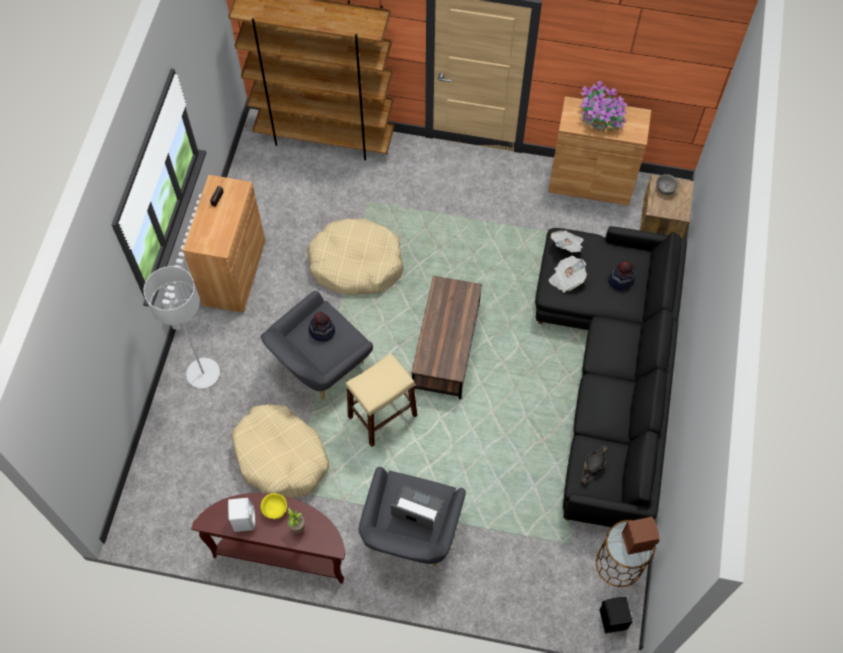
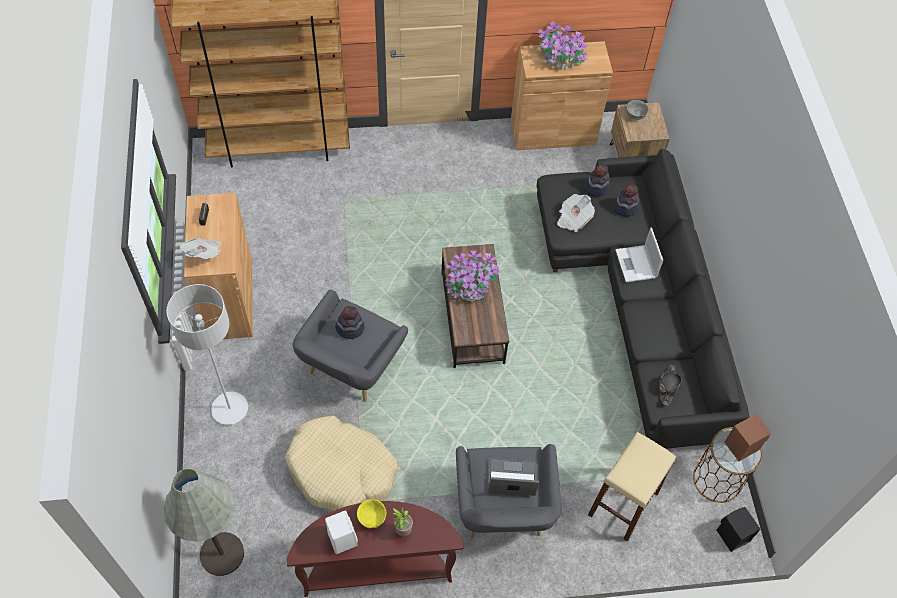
camera: 20 degrees left, 5 degrees down
(157, 500) = (222, 554): none -> grey floor lamp
(356, 264) = (353, 260): beige dog bed -> none
(382, 416) = (432, 401): beige stool -> beige stool (623, 503)
(446, 318) = (470, 285): none -> potted plant
(567, 245) = (562, 188): newspaper -> newspaper (204, 254)
(600, 253) = (596, 187): none -> hat
(609, 340) = (636, 264): none -> laptop

